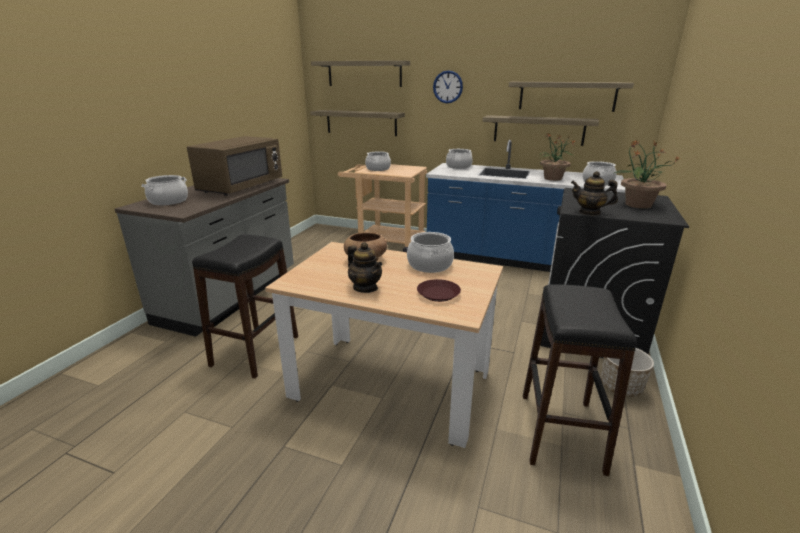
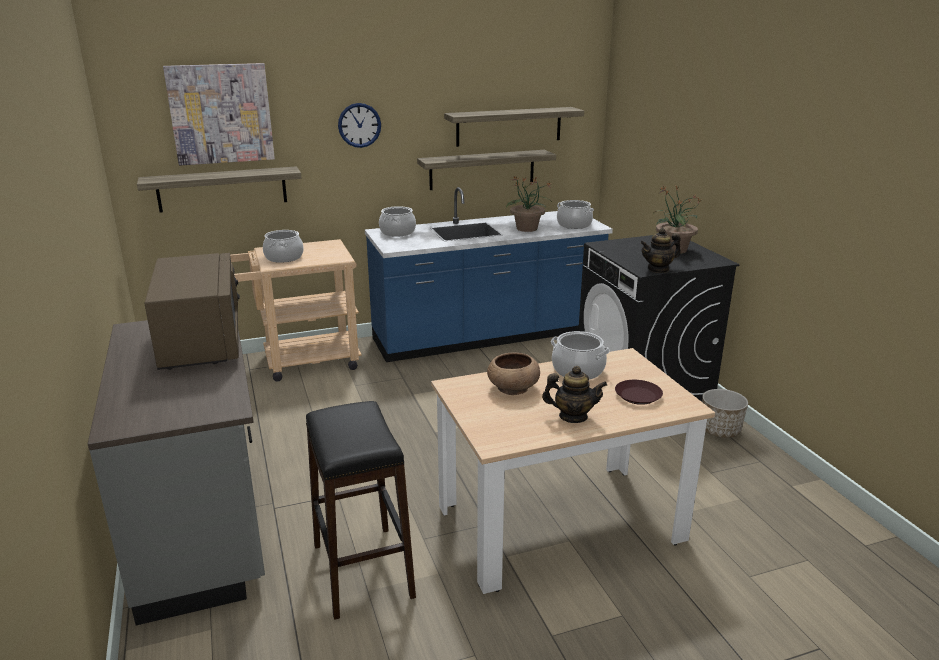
camera: 40 degrees left, 0 degrees up
(168, 201) = (151, 401): cooking pot -> none
(364, 73) = (221, 114): shelf -> picture
(561, 432) = (728, 489): black stool -> none

